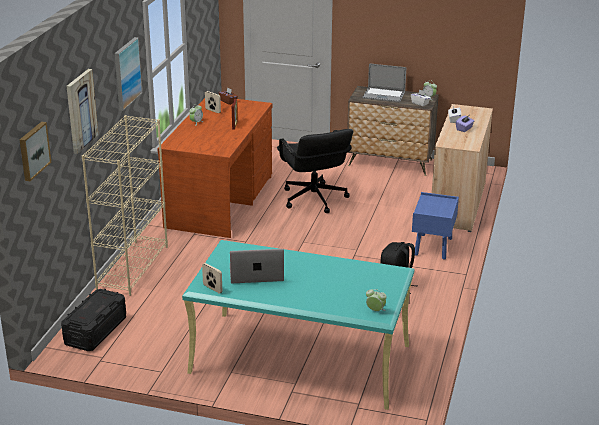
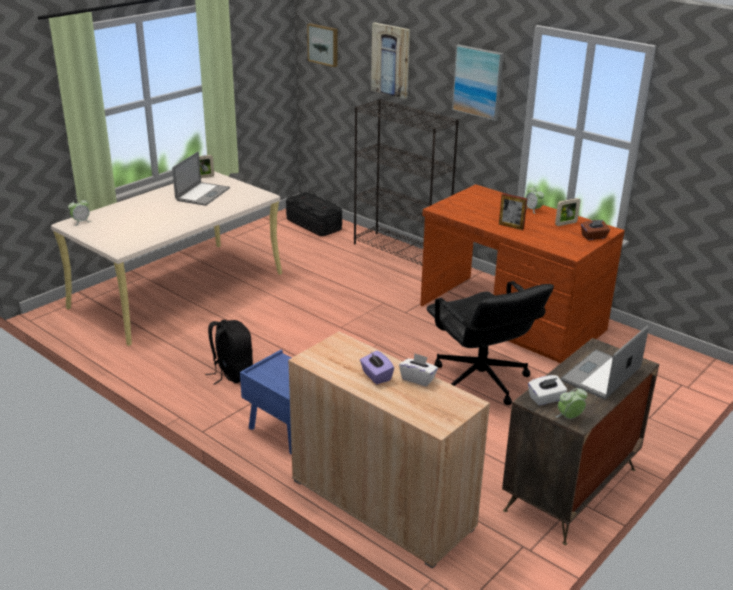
camera: 115 degrees right, 0 degrees up
(132, 267) = (401, 252): beige bookcase -> black bookcase
(299, 359) = (179, 290): turquoise desk -> beige desk
(313, 199) = (480, 381): black office chair -> black office chair turned 120 degrees counterclockwise

